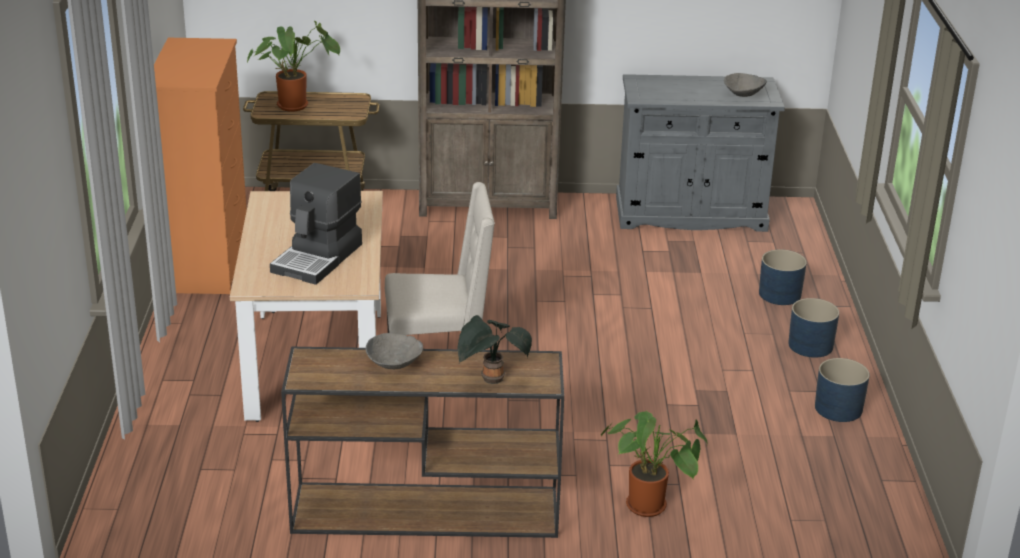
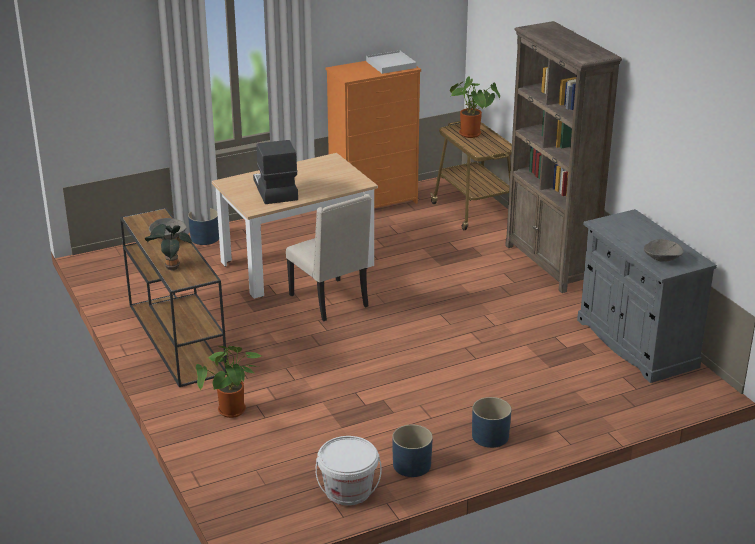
camera: 65 degrees right, 0 degrees up
(195, 49) = (390, 64): none -> white tray
(319, 258) = (274, 190): coffee machine -> coffee machine turned 75 degrees clockwise
(780, 294) = (553, 408): blue planter -> blue planter (205, 238)
(867, 464) = (348, 491): none -> white bucket

